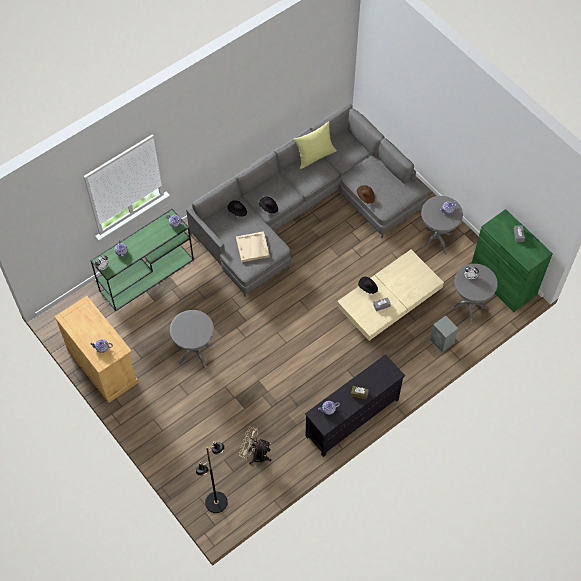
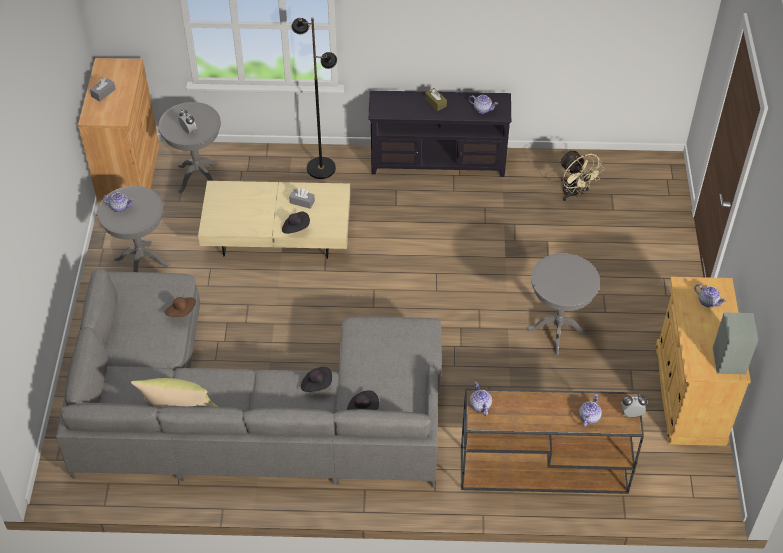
camera: 140 degrees left, 10 degrees down
(147, 275) = (541, 470): green console table -> brown console table
(216, 503) = (653, 180): black floor lamp -> black floor lamp (321, 168)
(253, 248) = (389, 348): beige tray -> none
(442, 342) = (265, 166): grey speaker -> grey speaker (729, 359)
(503, 281) = (130, 176): green cabinet -> brown cabinet

